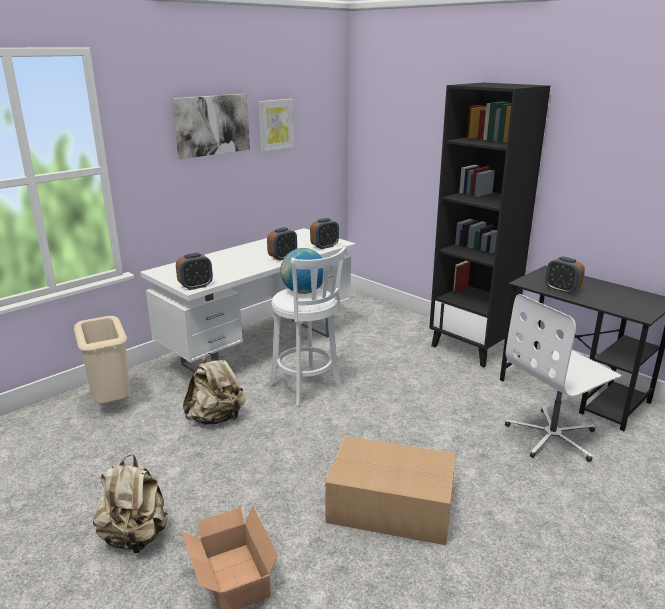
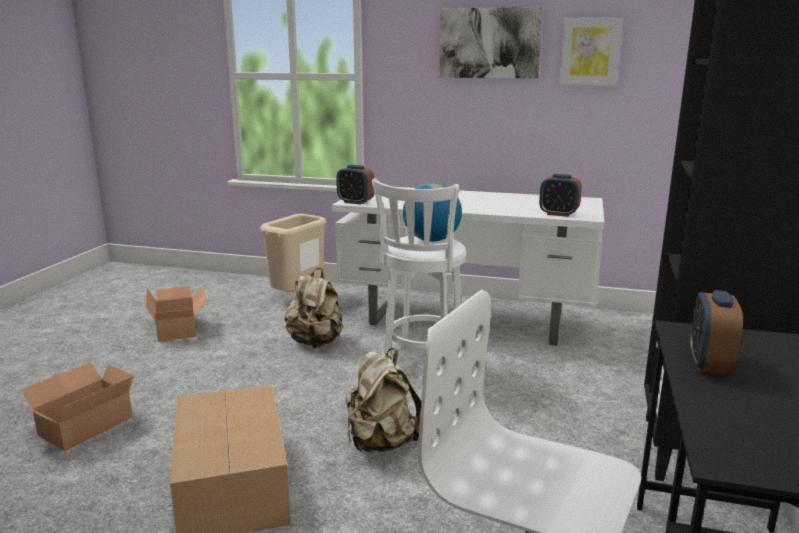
camera: 60 degrees right, 5 degrees down
(81, 485) = (179, 328): none -> cardboard box
(135, 537) = (125, 368): beige backpack -> beige backpack (381, 442)
(282, 257) = (487, 208): alarm clock -> none

